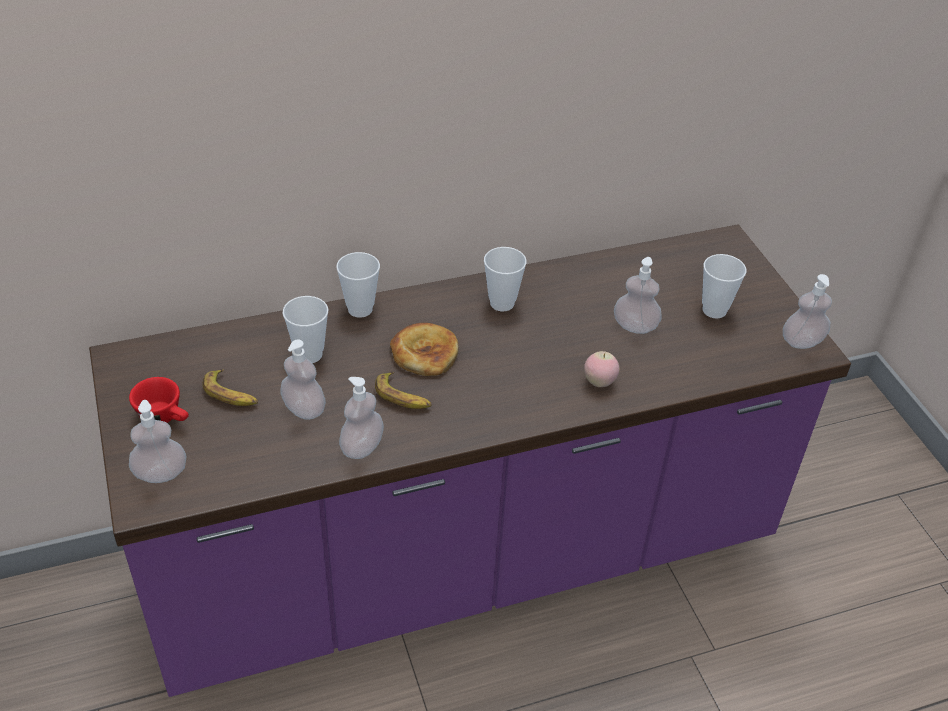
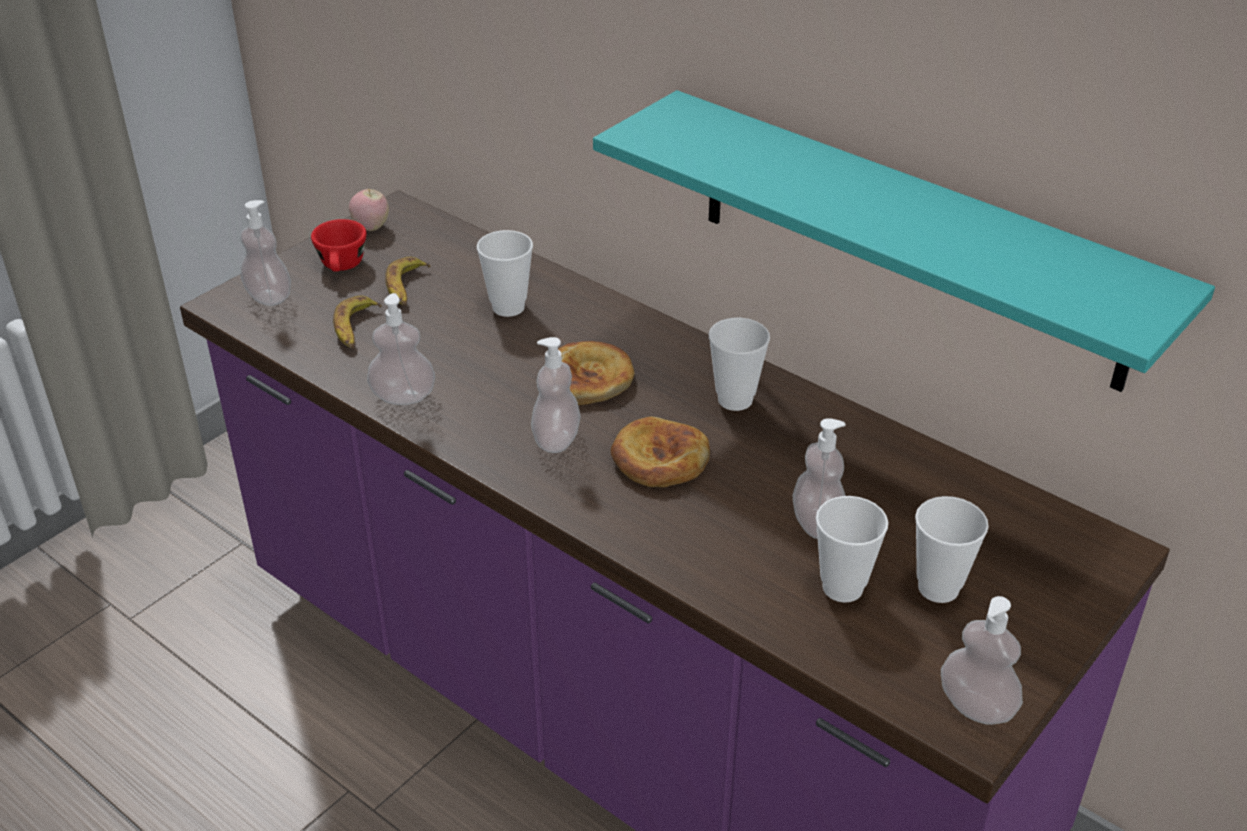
camera: 60 degrees right, 5 degrees down
(304, 409) = (425, 338): soap dispenser -> soap dispenser (556, 440)
(360, 309) = (612, 308): cup -> cup (842, 587)
(403, 397) = (503, 392): banana -> banana (355, 328)
(530, 359) = (660, 459): none -> bread
(565, 143) = (908, 239): none -> turquoise shelf
(599, 382) = (676, 531): apple -> apple (371, 227)

